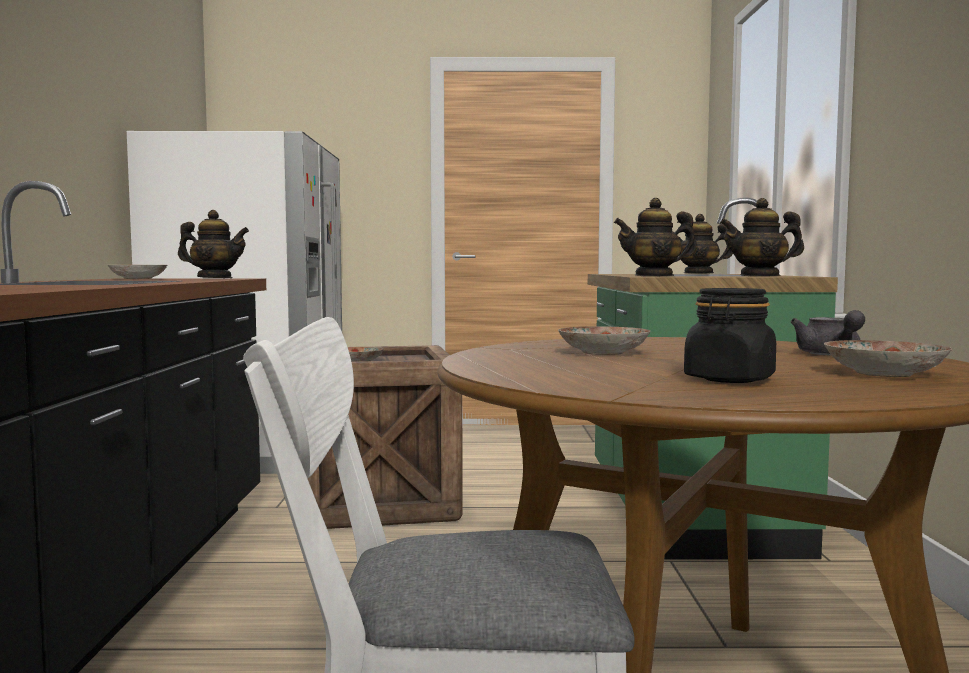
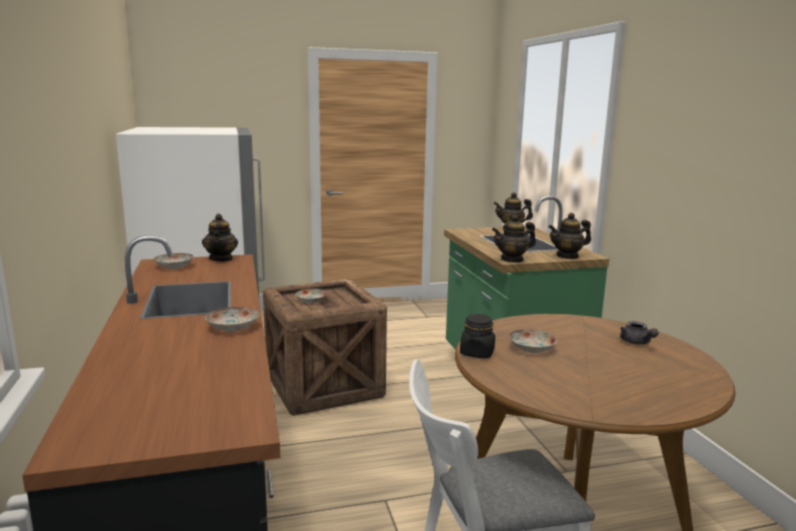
camera: 15 degrees left, 10 degrees up
(215, 278) = (221, 259): teapot -> teapot turned 90 degrees clockwise
(729, 379) = (619, 387): black jar -> black jar (477, 353)
(884, 373) = (675, 371): plate -> plate (233, 327)

